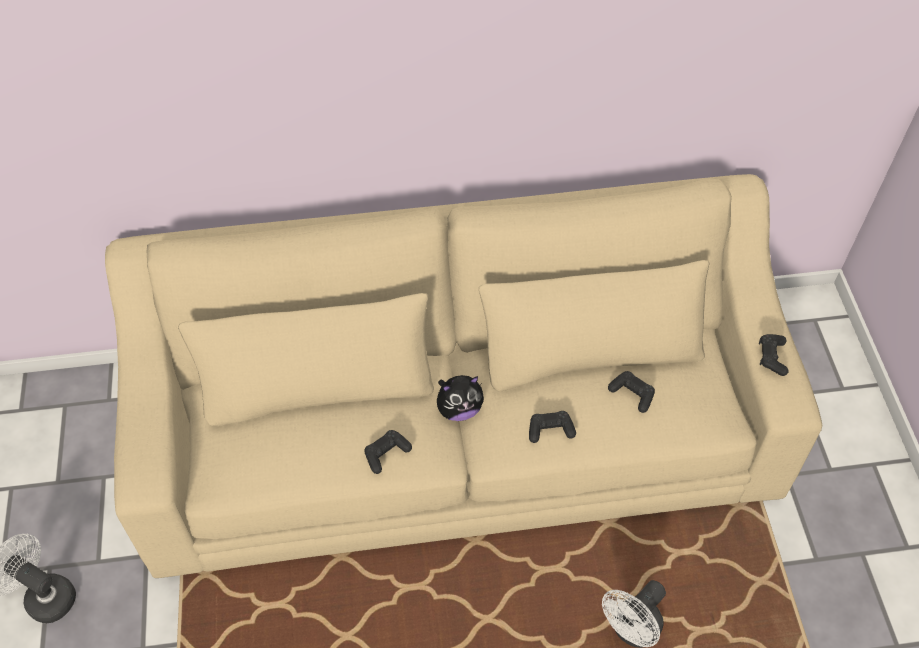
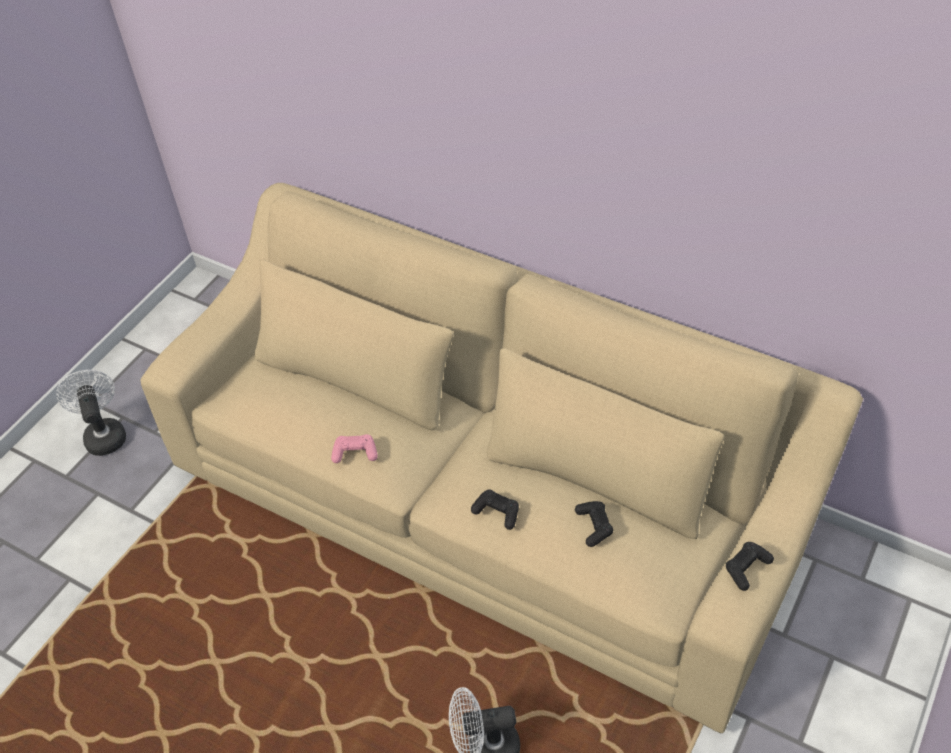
camera: 40 degrees right, 5 degrees down
(386, 454) = (355, 453): black game controller -> pink game controller
(459, 409) = (448, 457): plush toy -> none

